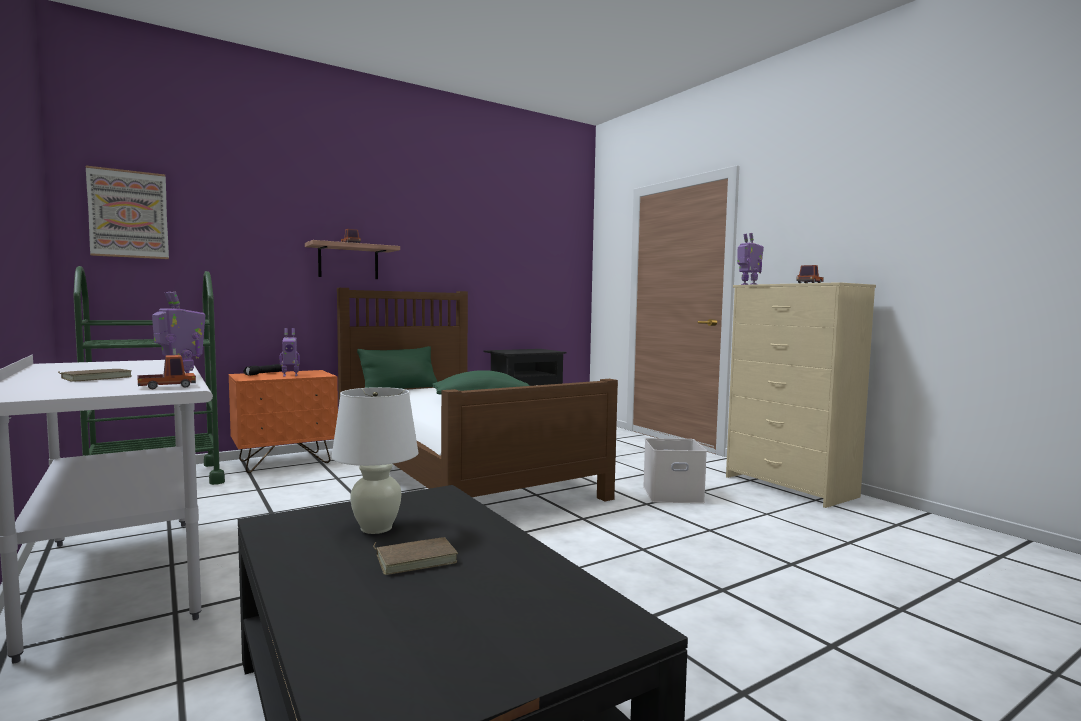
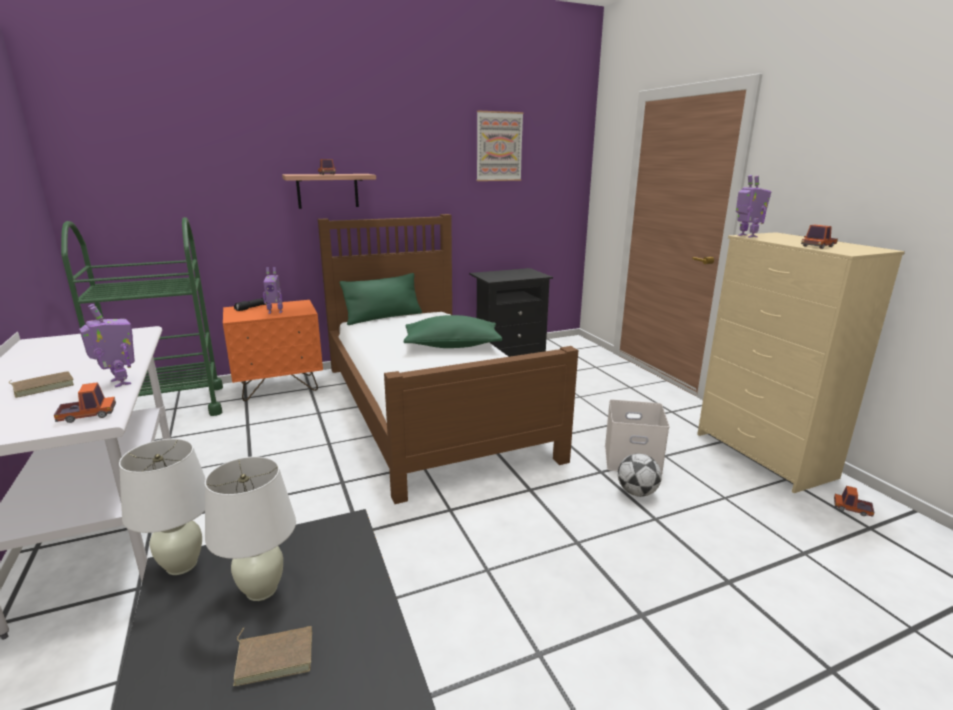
camera: 10 degrees right, 15 degrees up
(128, 214) = (109, 159): picture -> picture (499, 146)
(280, 520) = (182, 565): none -> white table lamp
(686, 515) = (637, 492): none -> football
(878, 514) = (852, 509): none -> toy truck

